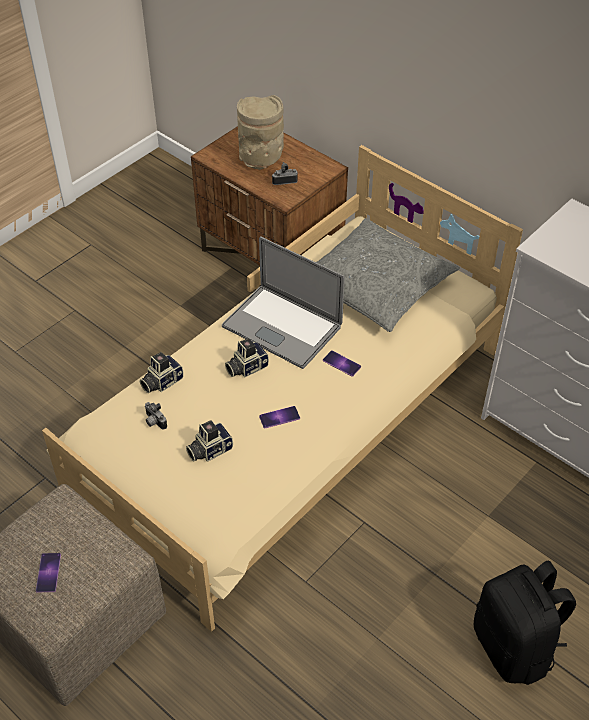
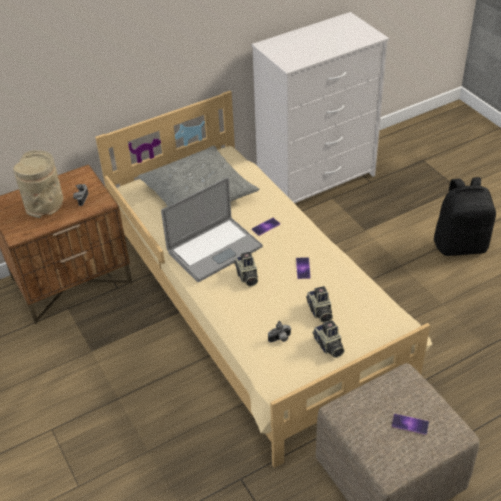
camera: 70 degrees left, 5 degrees down
(161, 381) = (239, 328): camera -> camera (328, 346)

